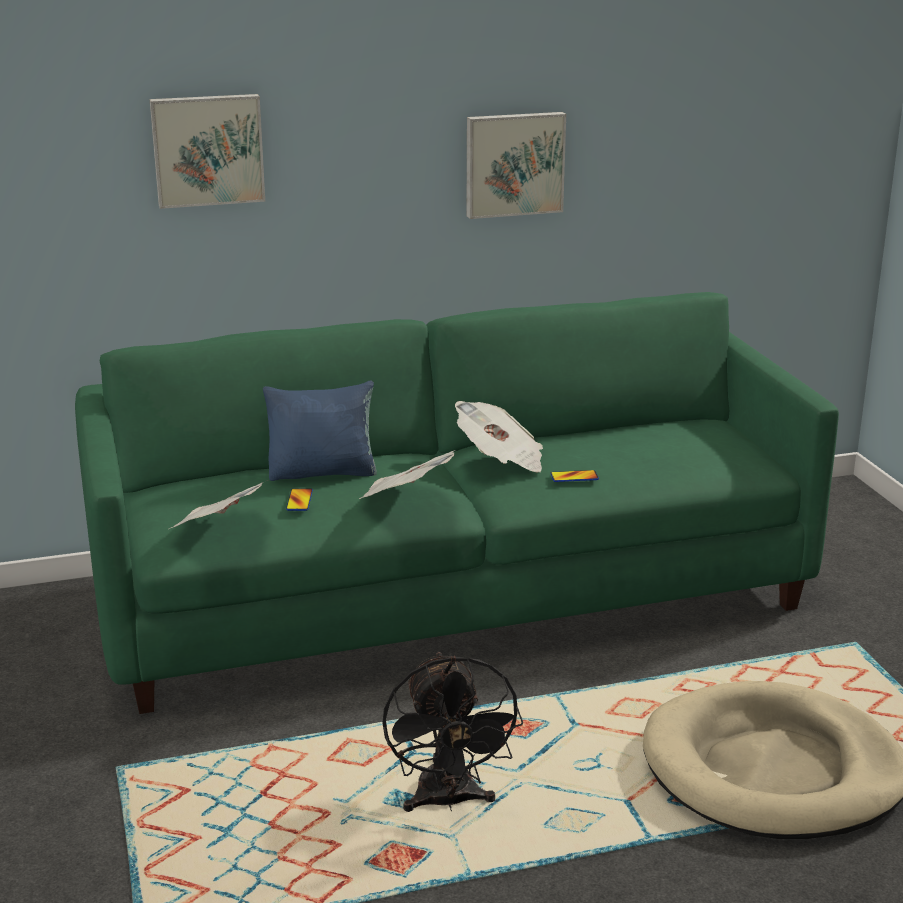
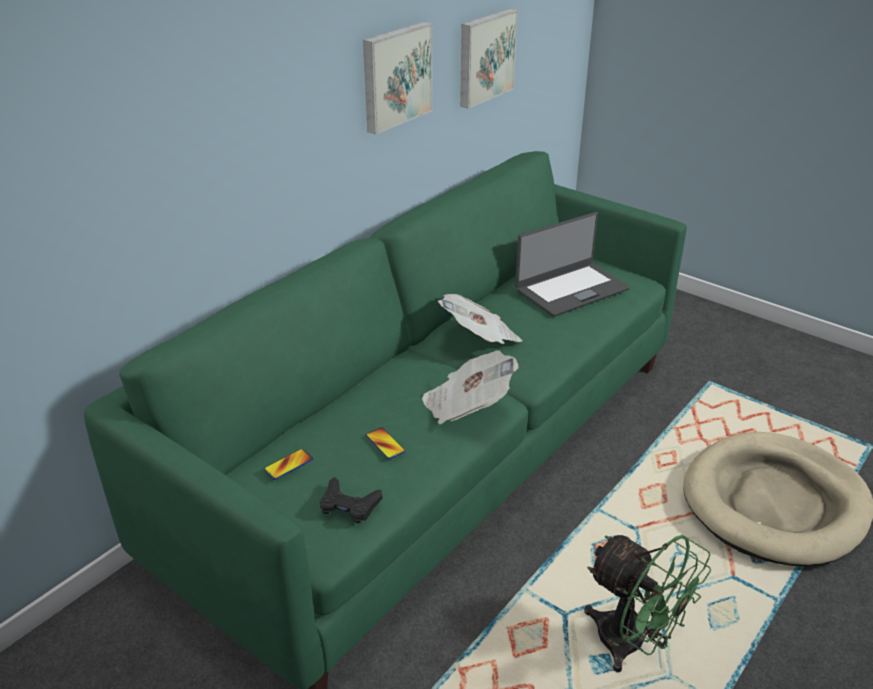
camera: 35 degrees left, 10 degrees up
(207, 150) = (162, 122): picture -> picture (485, 57)
(219, 530) = (349, 505): newspaper -> black game controller
(323, 472) = (363, 405): blue pillow -> none
(448, 802) = (632, 645): black fan -> green fan
(574, 477) = (548, 335): phone -> phone (288, 465)
(661, 450) = (571, 289): none -> laptop

